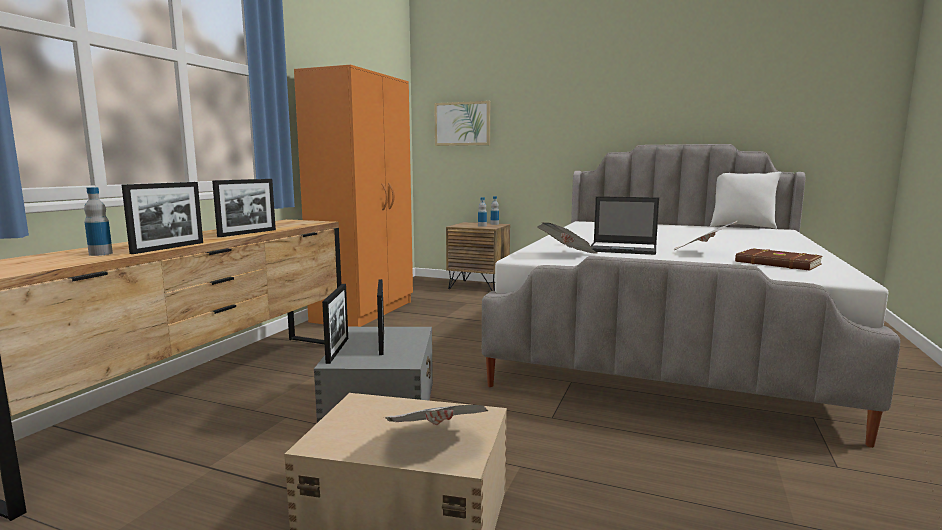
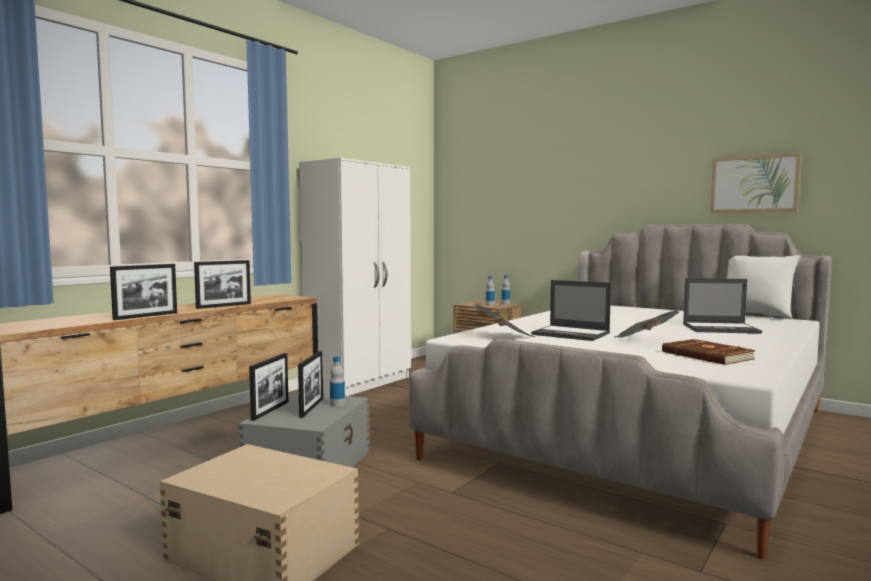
camera: 15 degrees right, 5 degrees down
(100, 254) = (94, 319): bottle -> bottle (337, 404)
(365, 311) = (360, 383): orange wardrobe -> white wardrobe
(436, 441) = (274, 486): newspaper -> none
(462, 124) = (478, 203): picture -> picture (754, 184)
(738, 239) = (721, 328): none -> laptop

